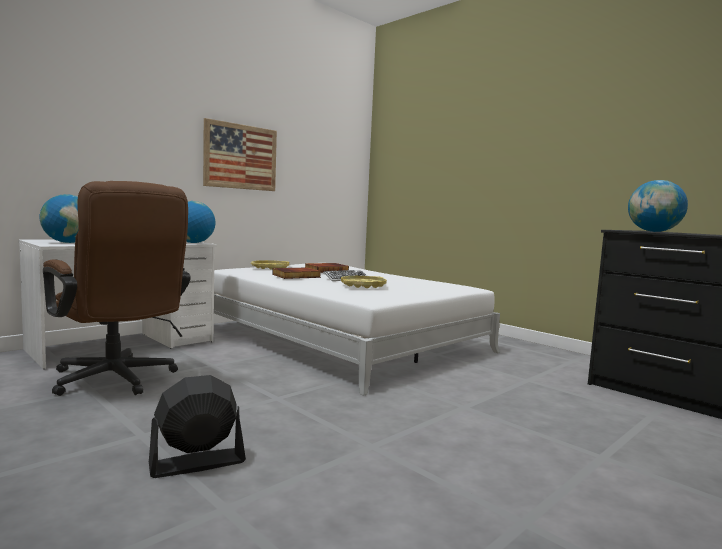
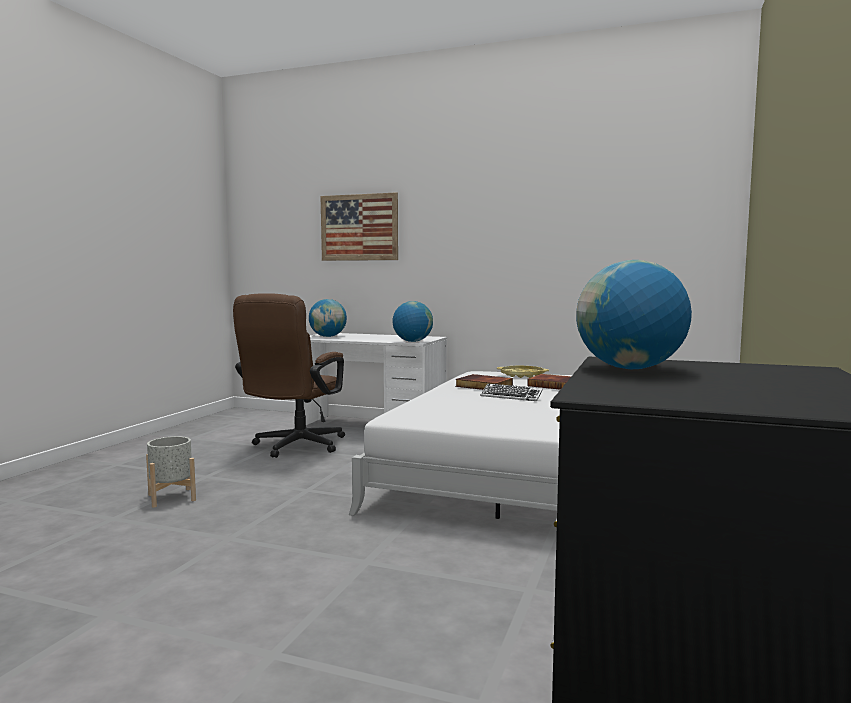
camera: 65 degrees right, 0 degrees up
(197, 463) = (172, 498): black fan -> grey planter
(240, 157) = (514, 247): picture -> picture (359, 227)
(363, 285) = (479, 405): yellow tray -> none

